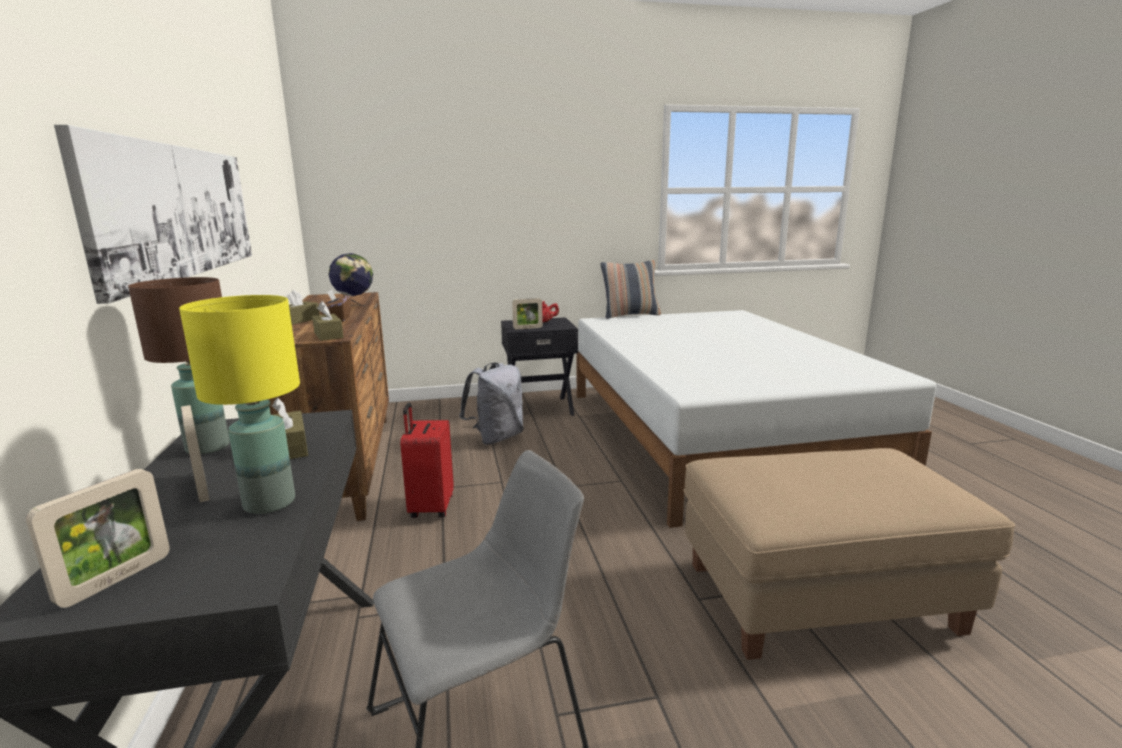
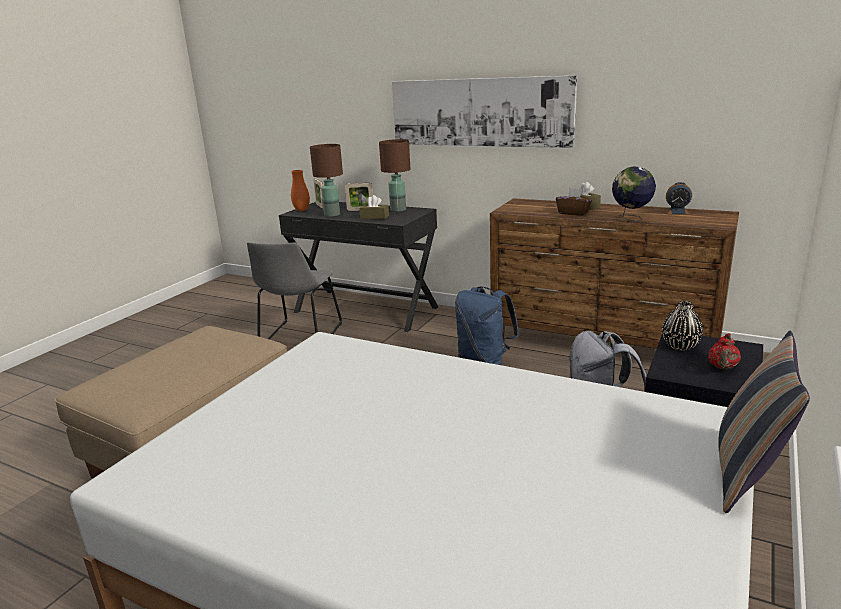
camera: 130 degrees right, 5 degrees up
(196, 586) = (301, 210): none -> orange vase
(269, 503) = (331, 215): yellow table lamp -> brown table lamp
(318, 302) = (677, 212): none -> alarm clock
(328, 335) = (514, 210): brown tissue box -> none
(430, 508) = (485, 361): red suitcase -> blue backpack
(527, 328) = (680, 346): picture frame -> black vase

